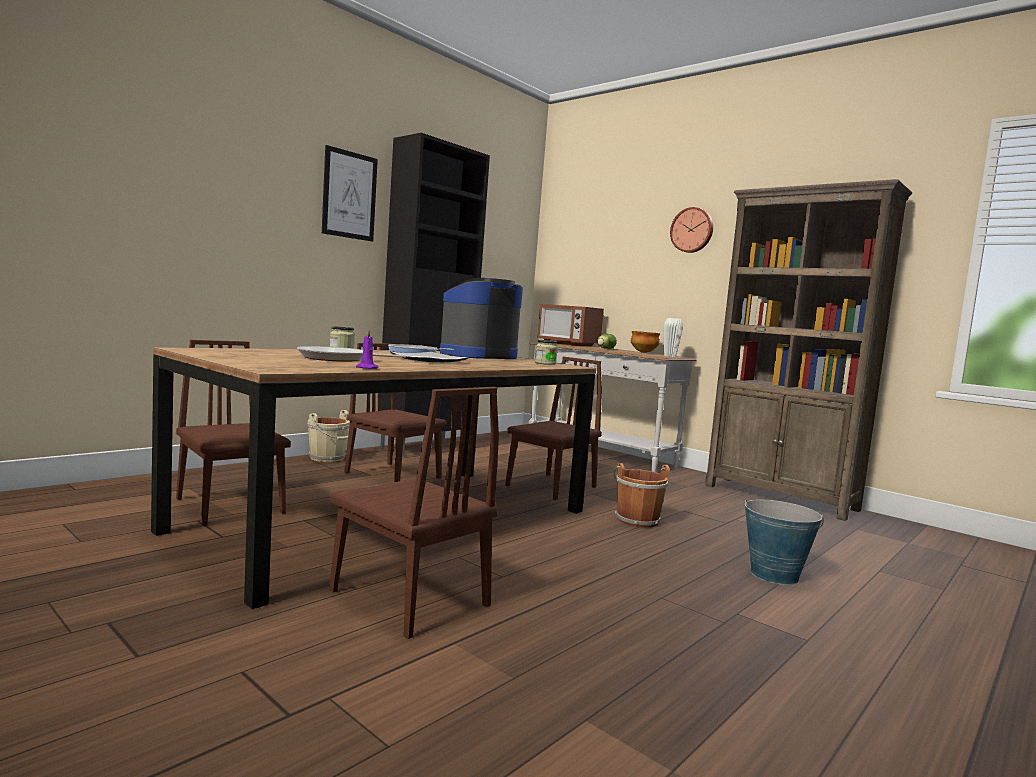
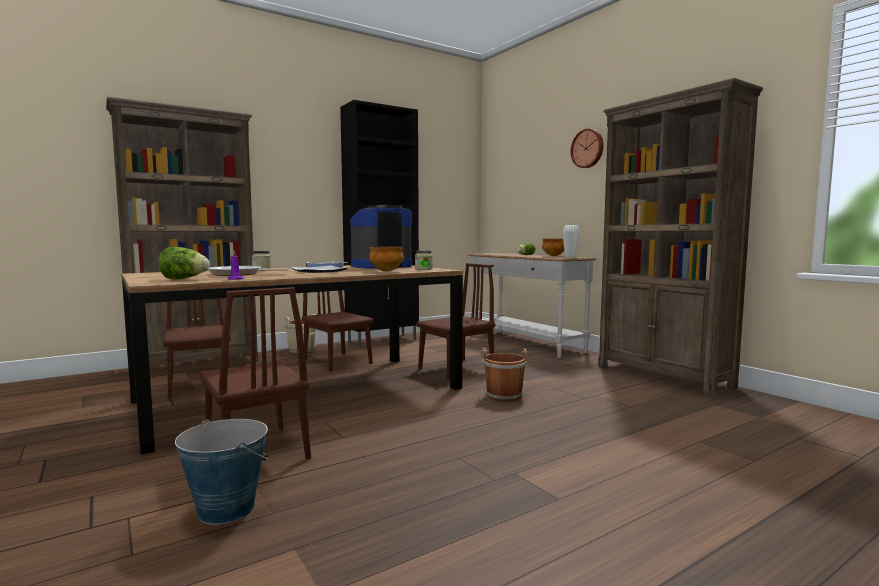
camera: 15 degrees right, 0 degrees up
(195, 477) = (196, 364): none -> brown bookcase
(293, 364) = (184, 279): none -> lettuce
(349, 195) = (308, 153): picture -> none
(514, 365) = (386, 271): none -> bowl
(568, 344) = (500, 253): microwave -> none
(774, 575) = (584, 442): bucket -> bucket (226, 509)

